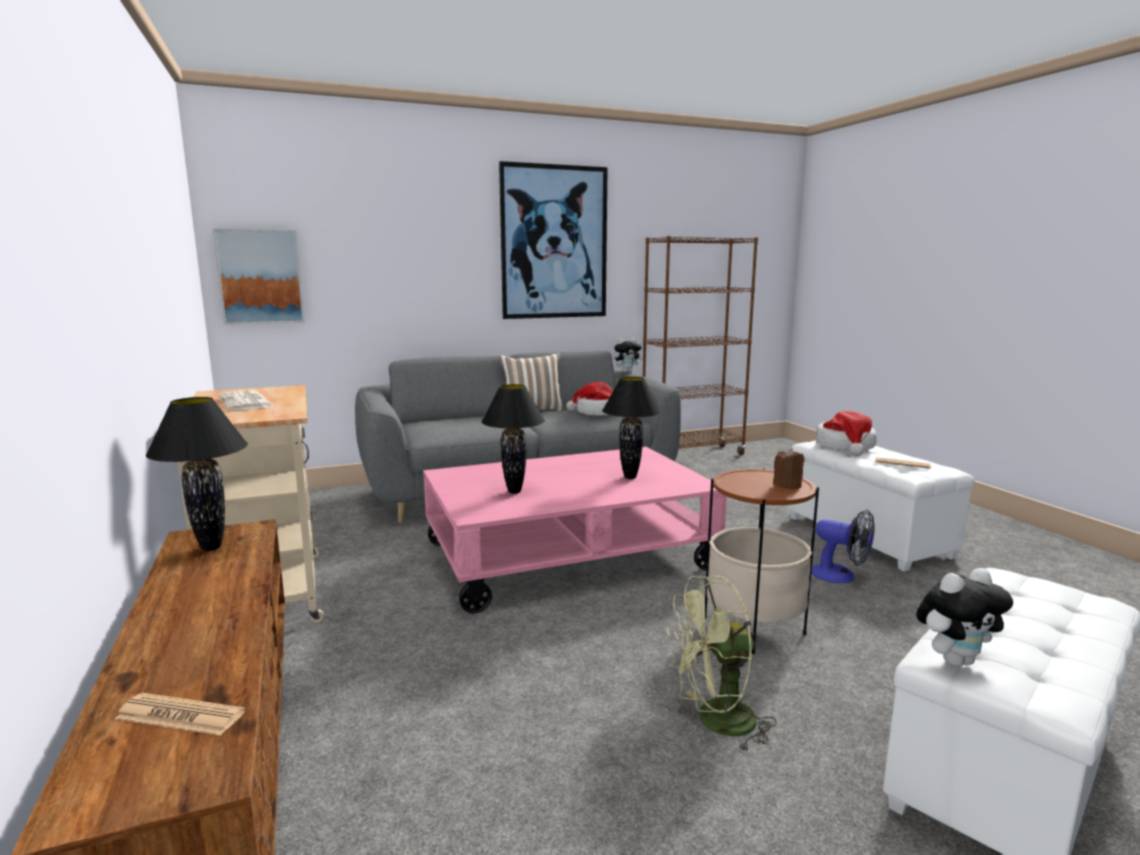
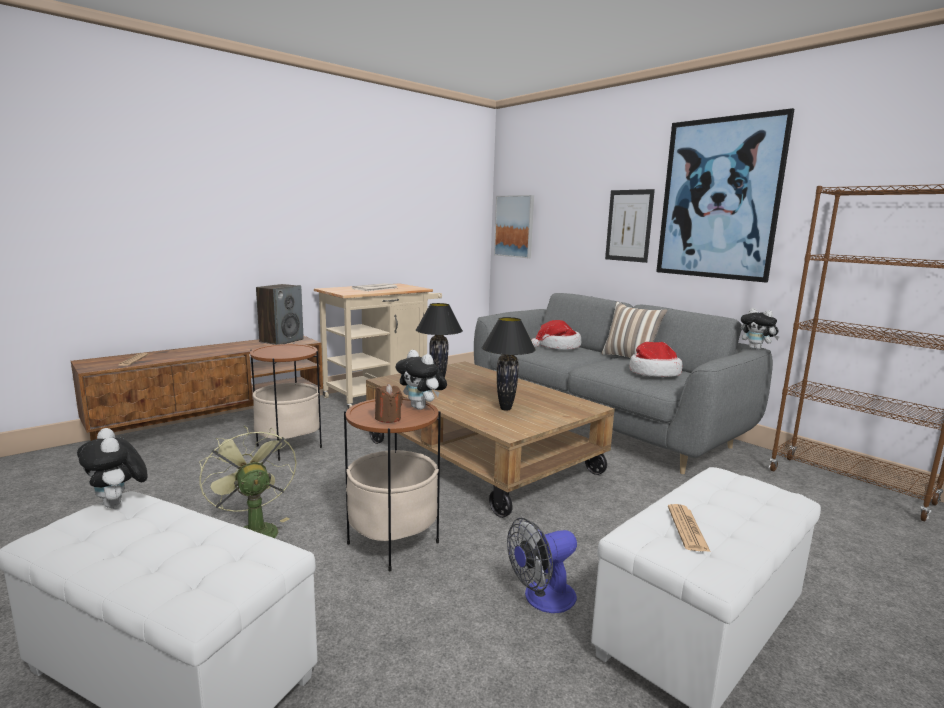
camera: 70 degrees right, 0 degrees up
(210, 547) = (281, 341): black table lamp -> speaker
(432, 687) = (289, 446): none -> side table
(460, 270) = (629, 225): none -> picture
(568, 555) = (481, 457): pink coffee table -> brown coffee table
(750, 473) = (421, 408): none -> plush toy
(840, 576) = (542, 599): fan -> fan turned 45 degrees clockwise
(845, 446) = (732, 492): hat -> hat (557, 346)

